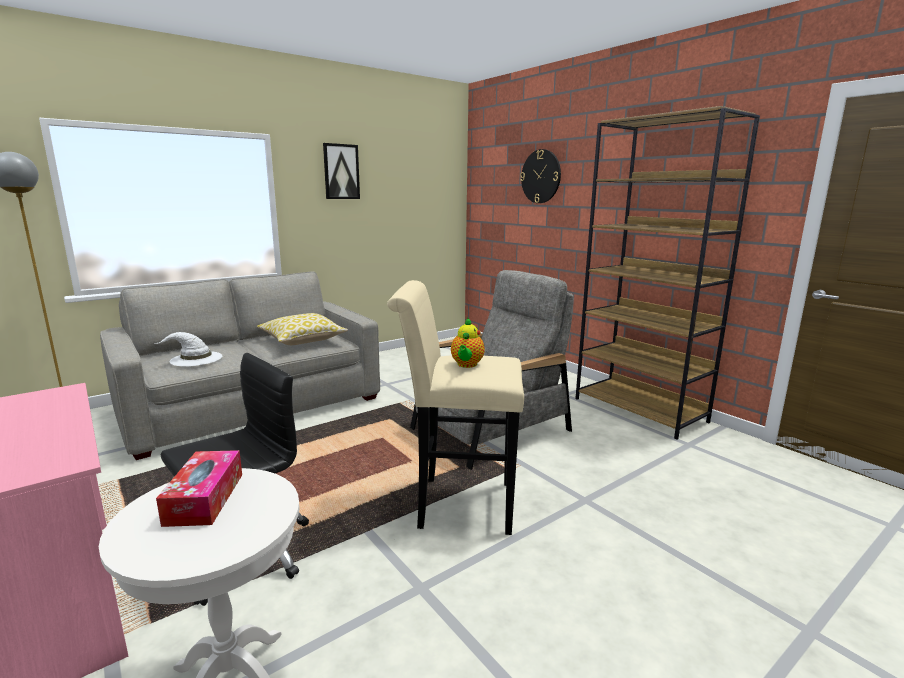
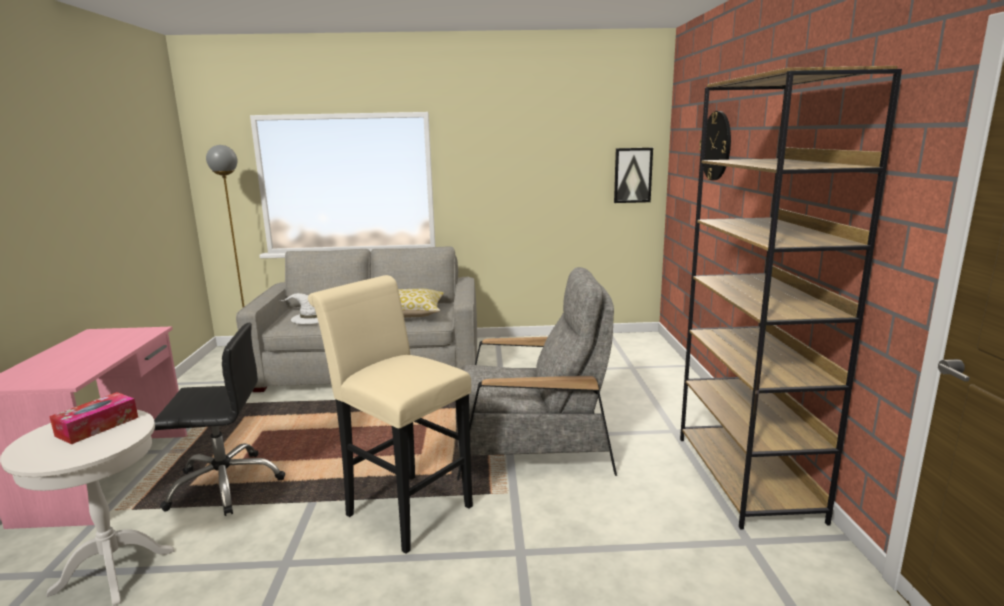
camera: 35 degrees right, 0 degrees up
(341, 171) = (502, 143): picture -> picture (632, 175)
(466, 365) = (393, 368): teapot -> none

